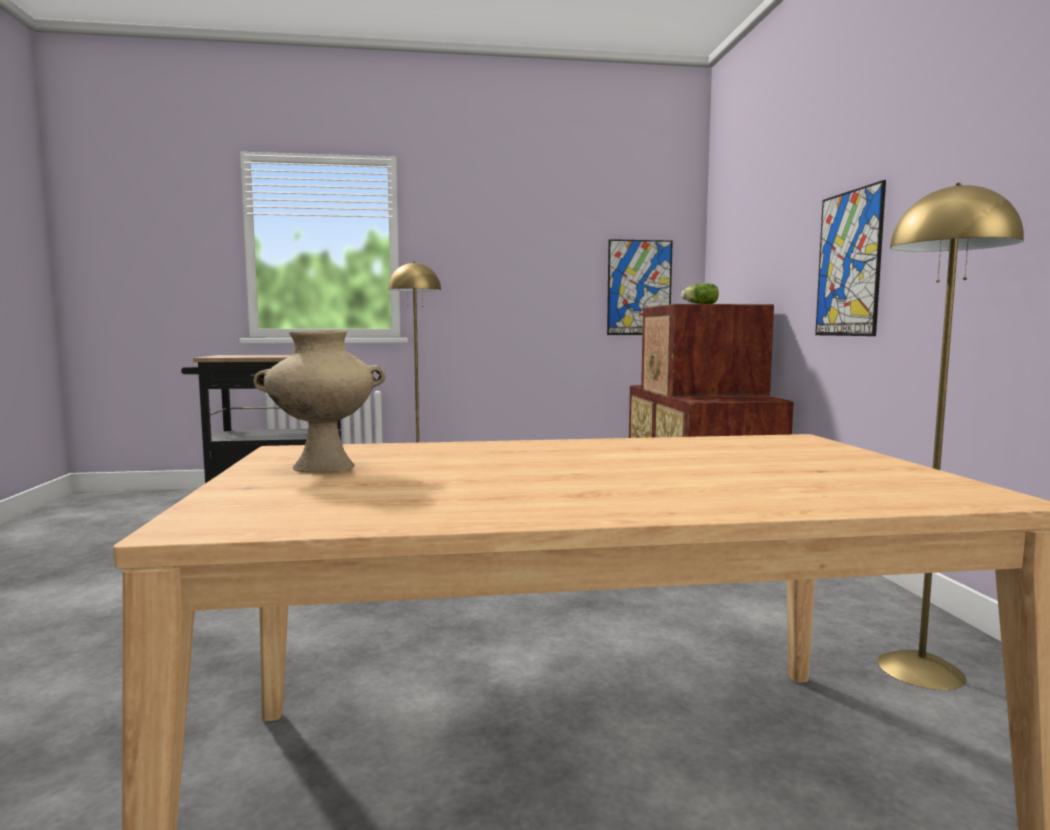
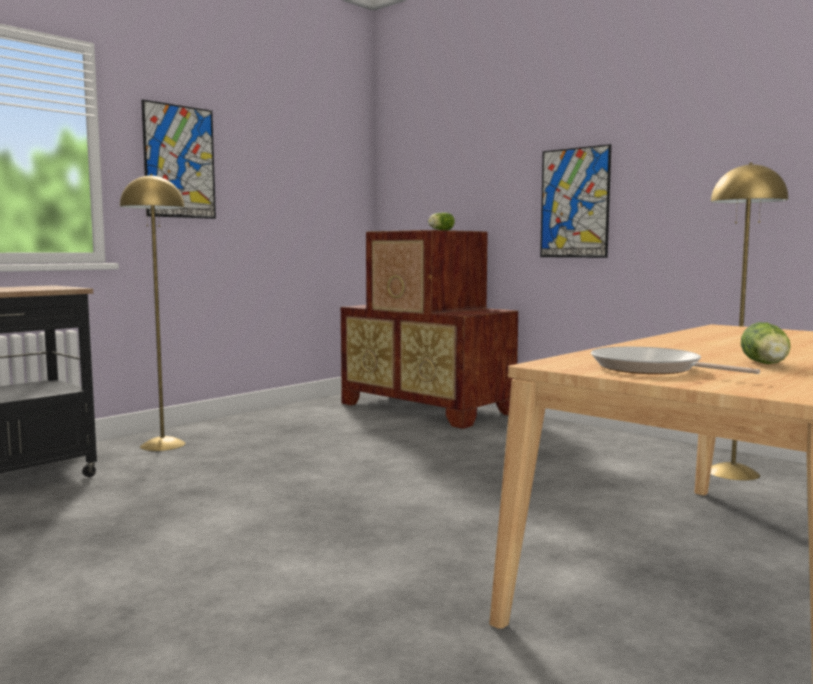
camera: 40 degrees left, 0 degrees up
(322, 468) = (651, 369): beige vase -> frying pan
(460, 485) = (766, 364): none -> lettuce
(639, 287) = (328, 211): picture -> picture (179, 162)

